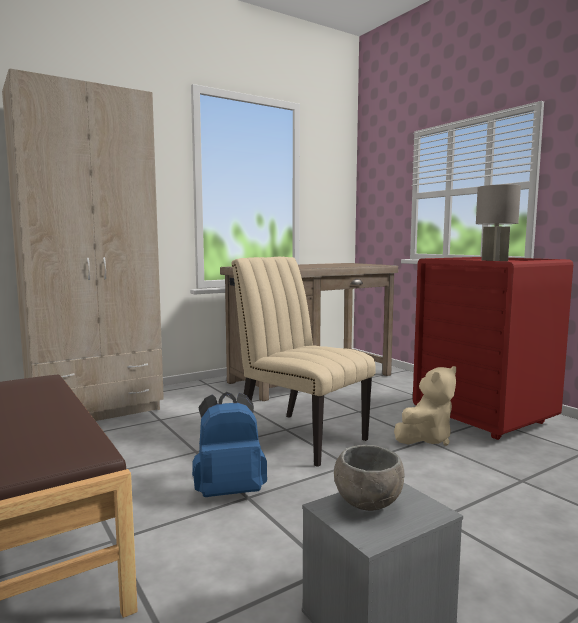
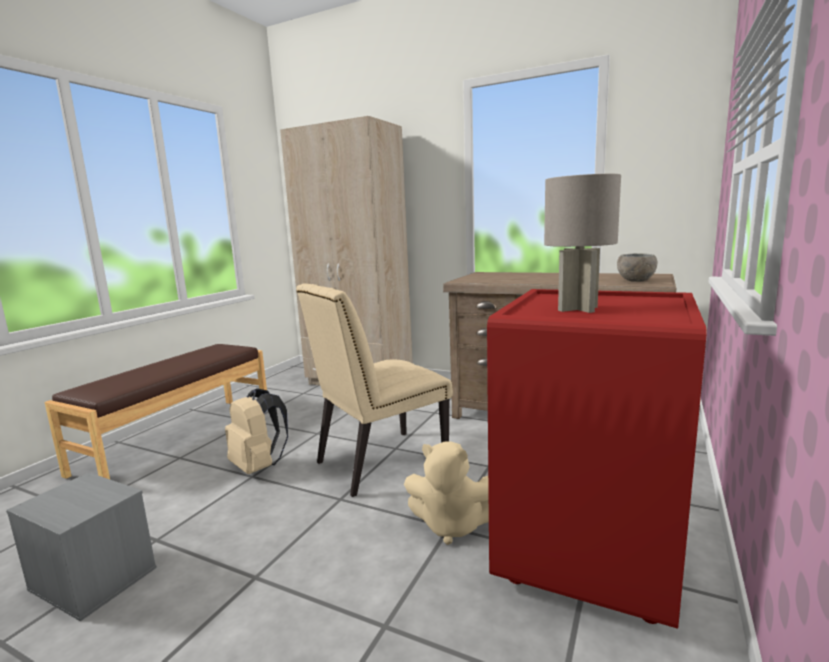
camera: 60 degrees right, 5 degrees up
(229, 491) = (259, 466): blue backpack -> beige backpack
(302, 438) = (382, 461): beige chair -> beige chair turned 135 degrees counterclockwise
(368, 503) = (86, 493): grey bowl -> grey bowl (636, 281)

